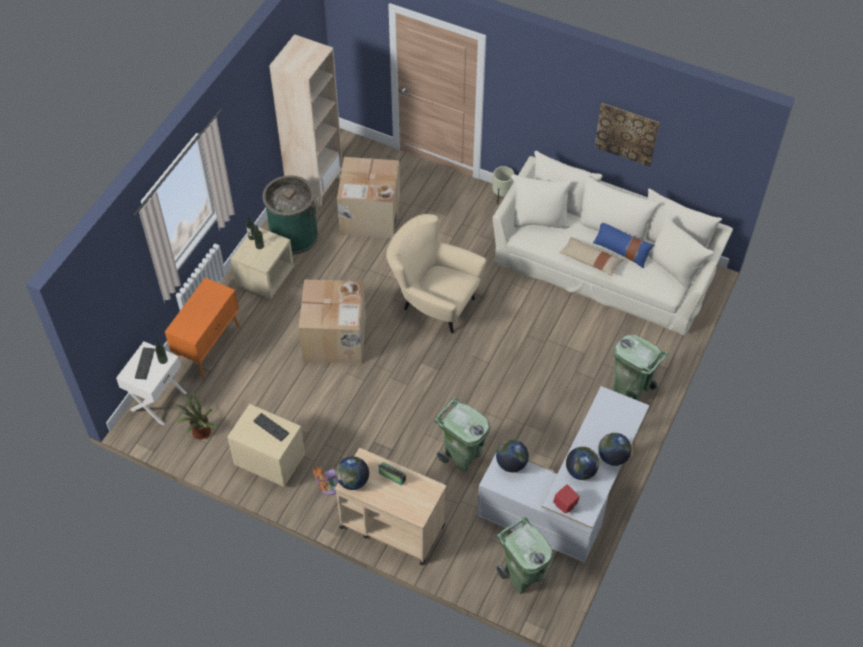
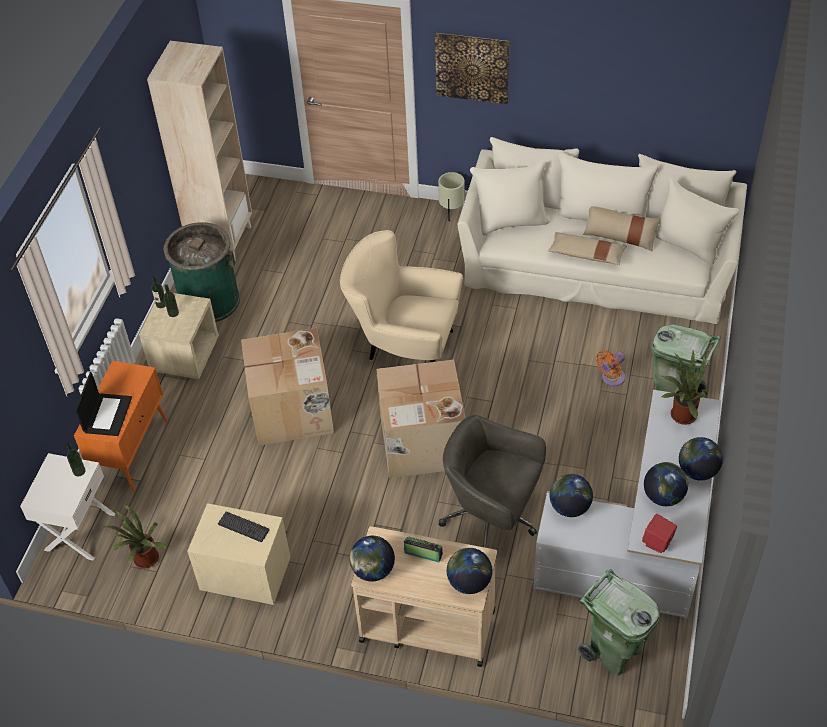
camera: 10 degrees left, 5 degrees down
(144, 363) = (55, 480): keyboard -> none
(192, 320) = (107, 414): none -> laptop
(328, 487) = (330, 593): orange fan -> orange fan (611, 378)
(369, 216) = (297, 262): cardboard box -> cardboard box (421, 443)
(419, 505) = (469, 582): none -> globe
(462, 455) = (492, 518): green trash can -> grey office chair
(614, 410) = (680, 414): none -> potted plant
(621, 251) = (620, 237): blue pillow -> beige pillow
(627, 134) = (602, 90): picture -> picture (472, 67)

